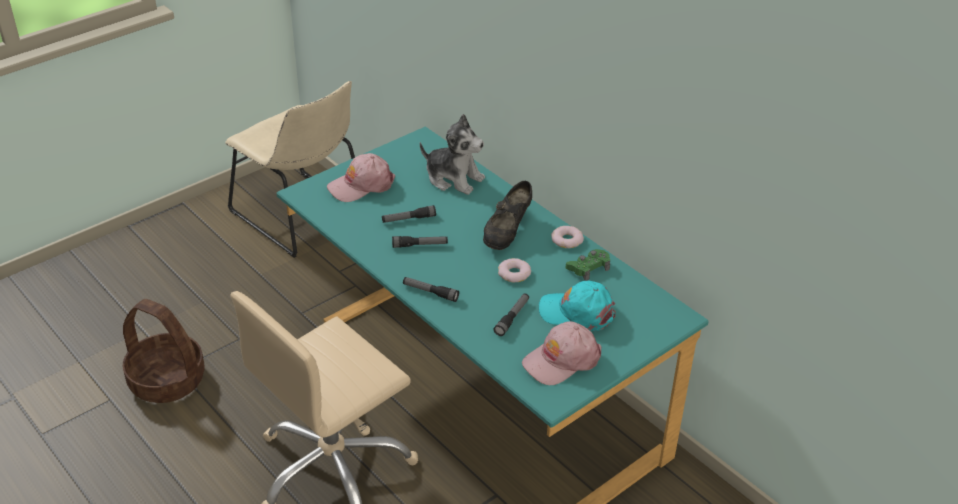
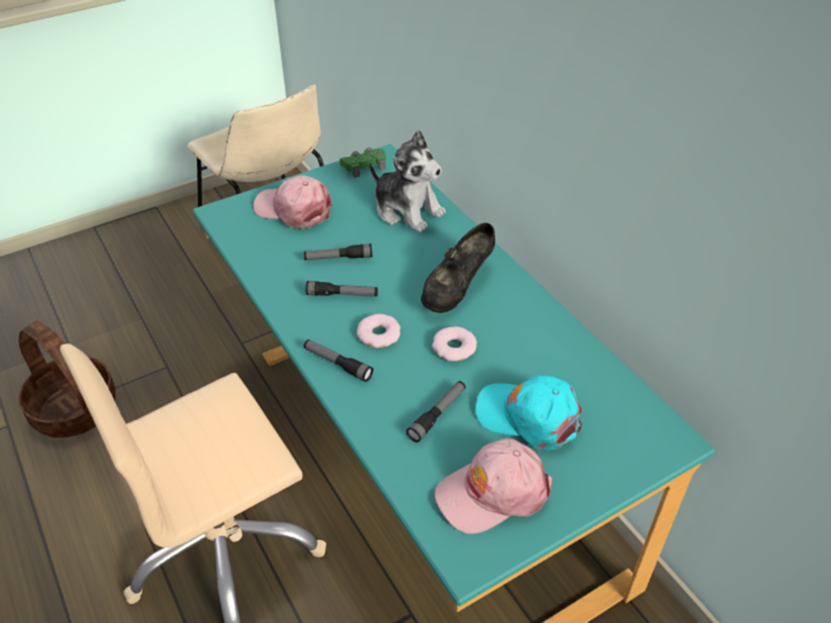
camera: 10 degrees right, 5 degrees up
(361, 185) = (294, 209): pink cap -> pink cap turned 45 degrees clockwise
(567, 240) = (533, 306): donut -> donut (379, 334)
(588, 268) = (555, 349): green game controller -> green game controller (364, 166)

